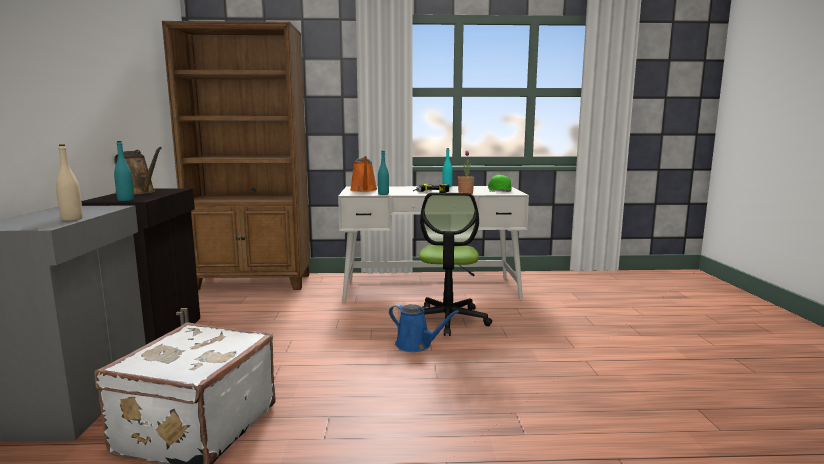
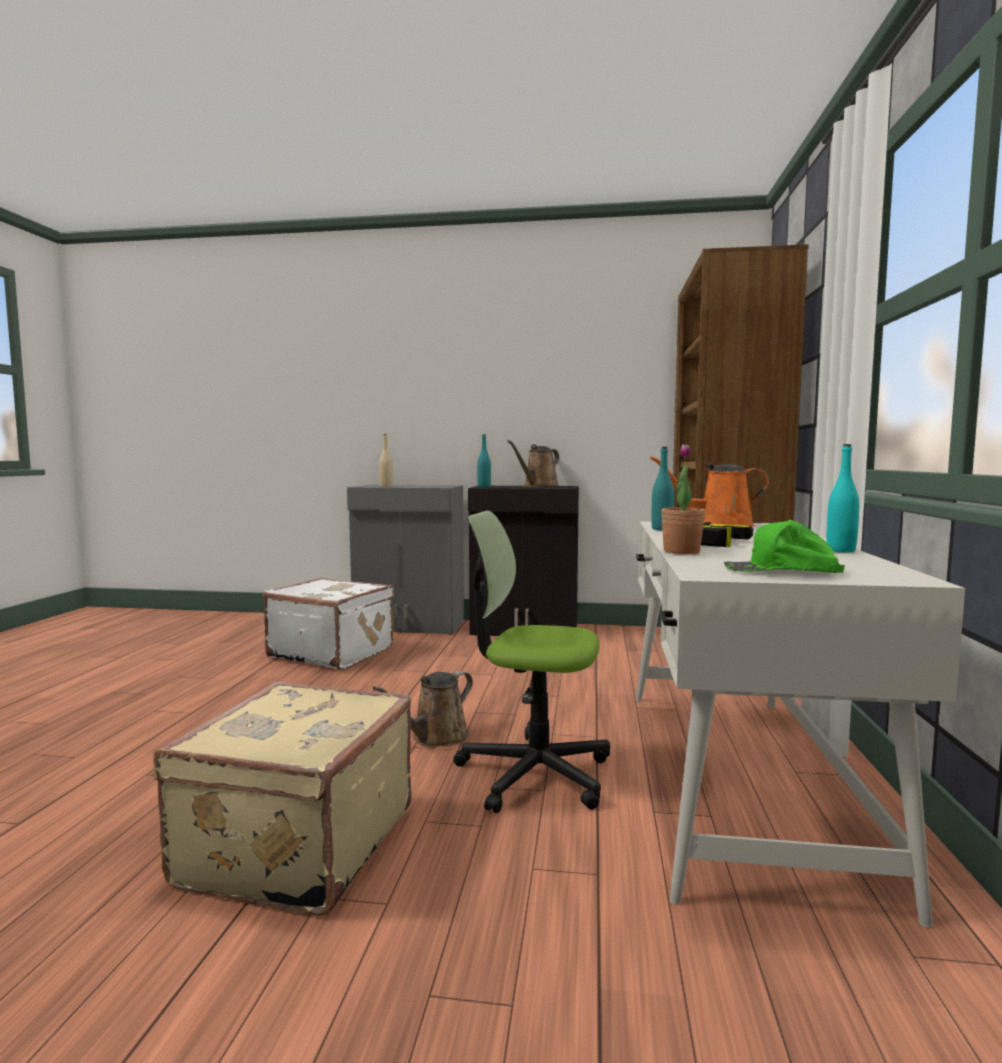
camera: 100 degrees right, 5 degrees down
(416, 345) = (435, 738): blue watering can -> brown watering can
(550, 360) = (294, 846): none -> beige suitcase

